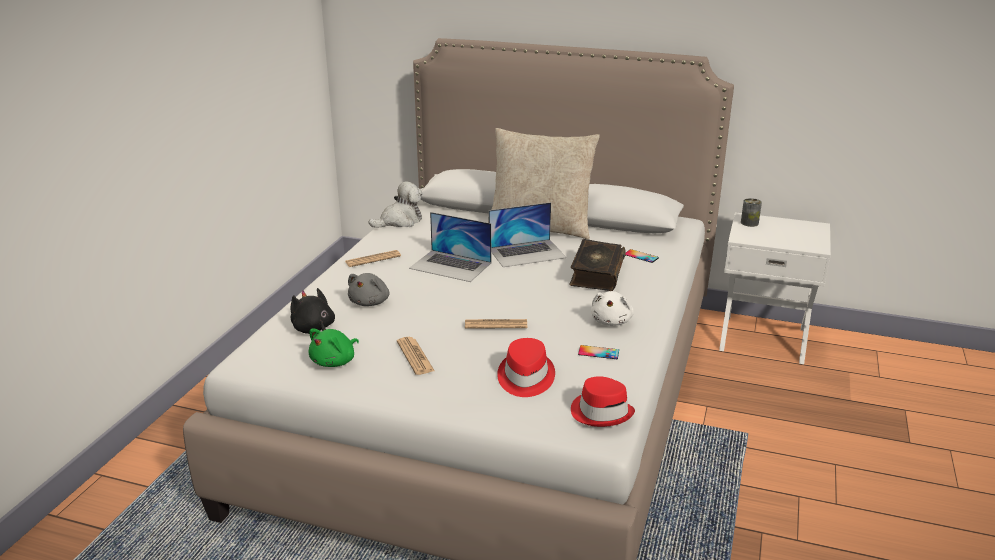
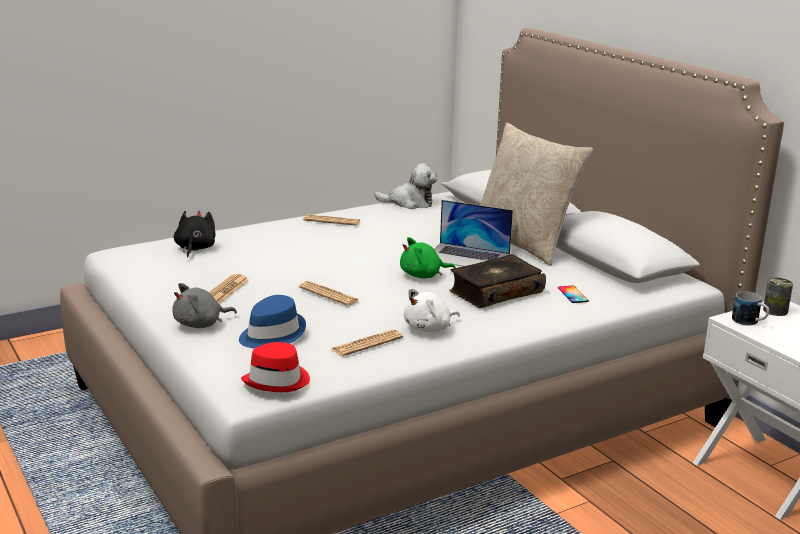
camera: 40 degrees right, 5 degrees down
(335, 361) = (169, 272): green plush toy -> green plush toy (423, 275)
(370, 302) = (269, 246): grey plush toy -> grey plush toy (201, 324)
(451, 265) = (381, 244): laptop -> none
(525, 377) = (271, 334): red hat -> blue hat
(598, 352) = (367, 344): phone -> newspaper
(752, 236) = (749, 322): none -> mug

